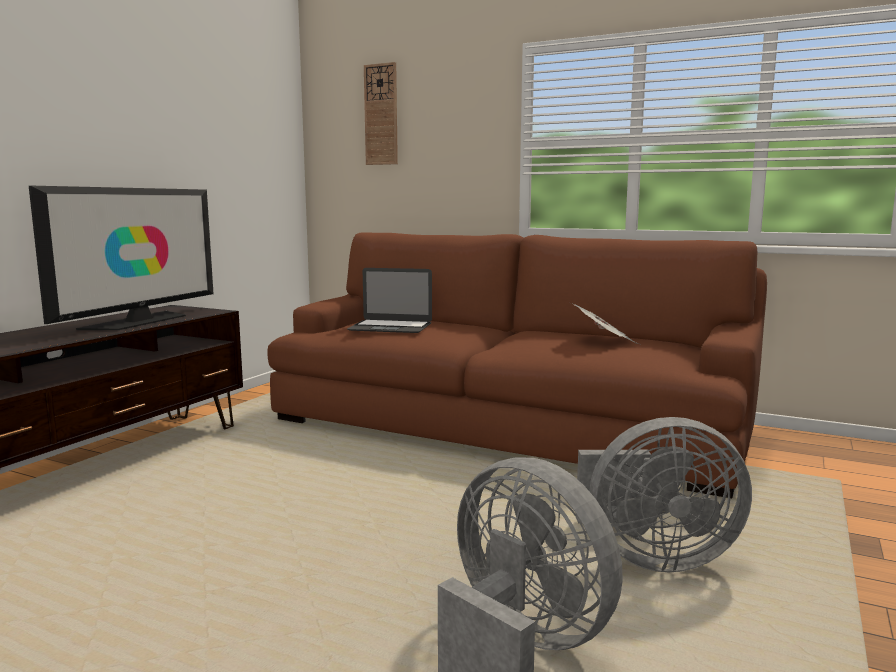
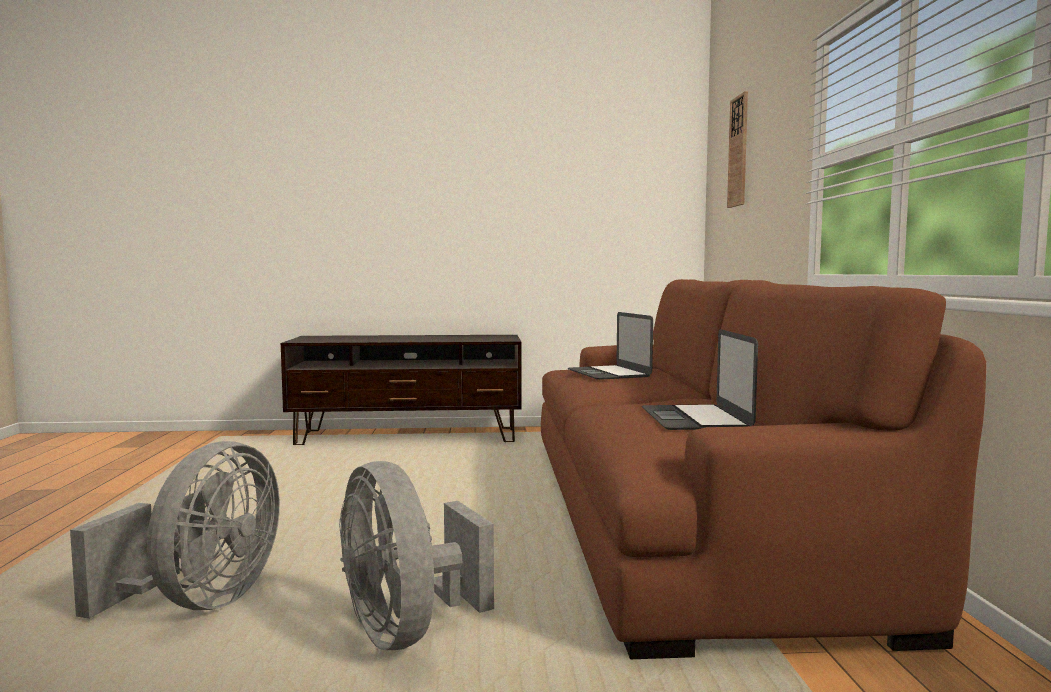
camera: 60 degrees right, 5 degrees down
(139, 321) = (443, 339): television -> none
(604, 342) = (695, 418): newspaper -> laptop

